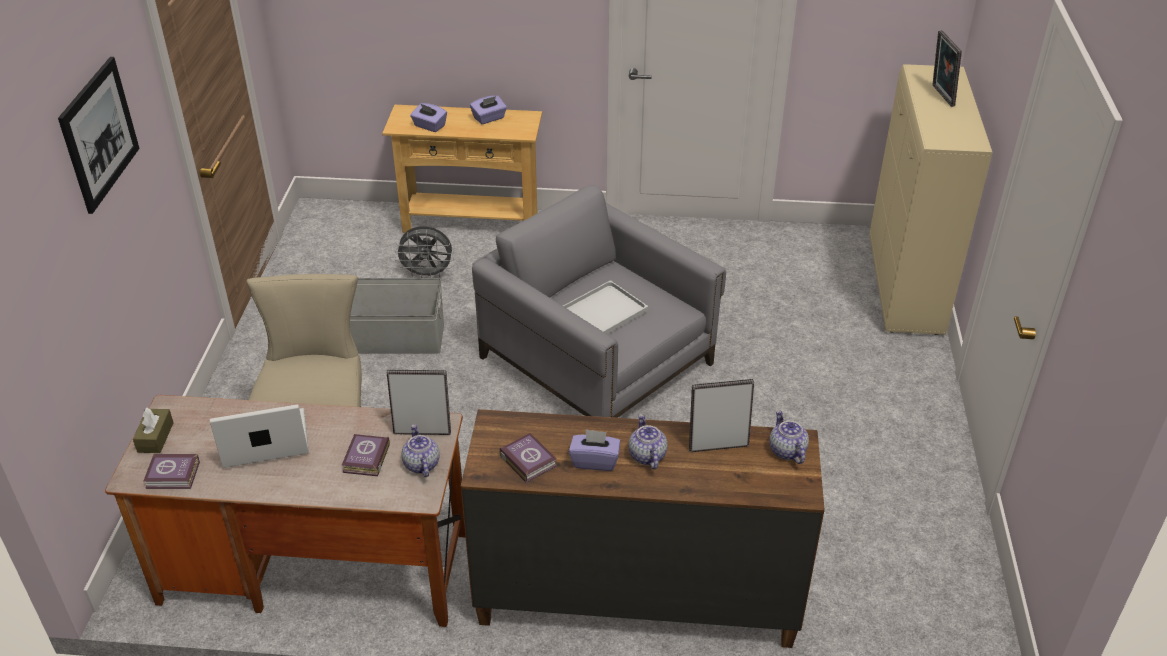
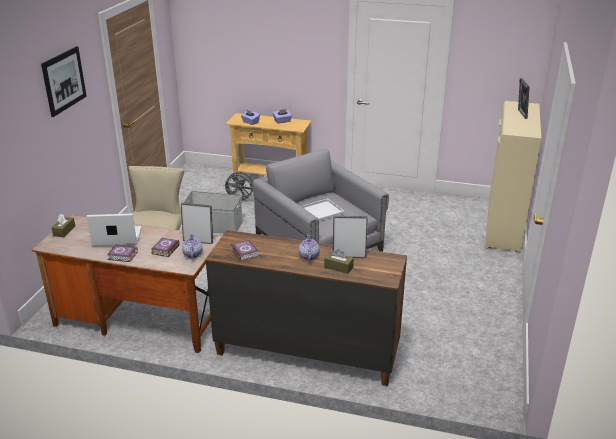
camera: 10 degrees right, 10 degrees down
(174, 475) = (67, 246): book -> book (123, 256)
(594, 461) = (280, 256): purple tissue box -> none
(707, 474) = (338, 267): none -> brown tissue box
(786, 450) = (386, 262): teapot -> none

